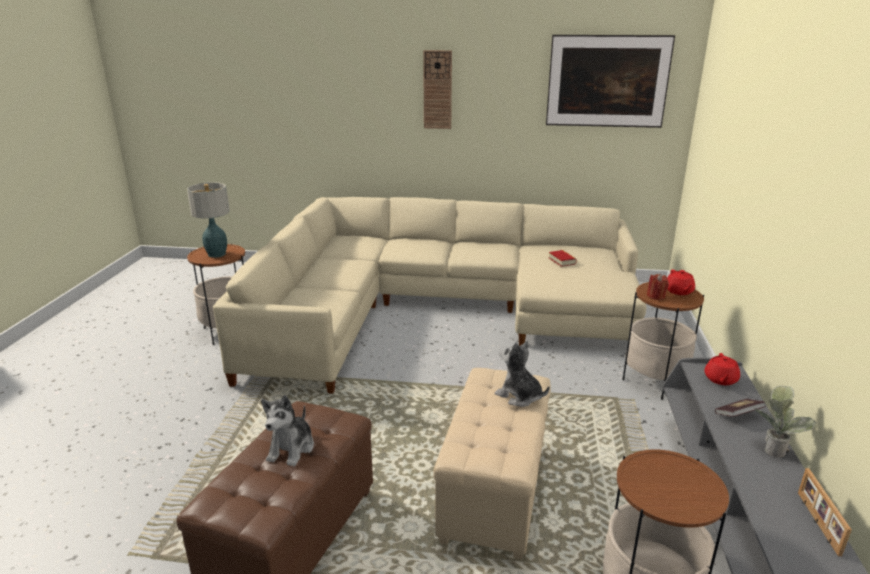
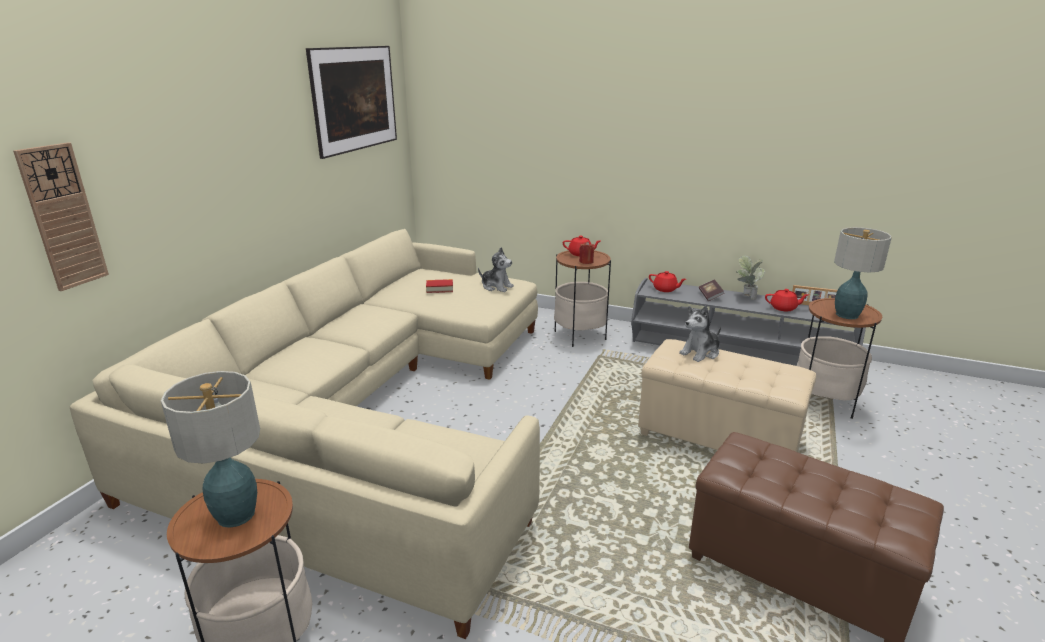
camera: 75 degrees left, 0 degrees up
(291, 448) = (800, 479): plush toy -> plush toy (496, 287)
(437, 90) = (206, 137): wall clock -> wall clock (63, 217)
(653, 484) = (847, 315): none -> table lamp
(765, 484) = (784, 308): none -> red teapot

